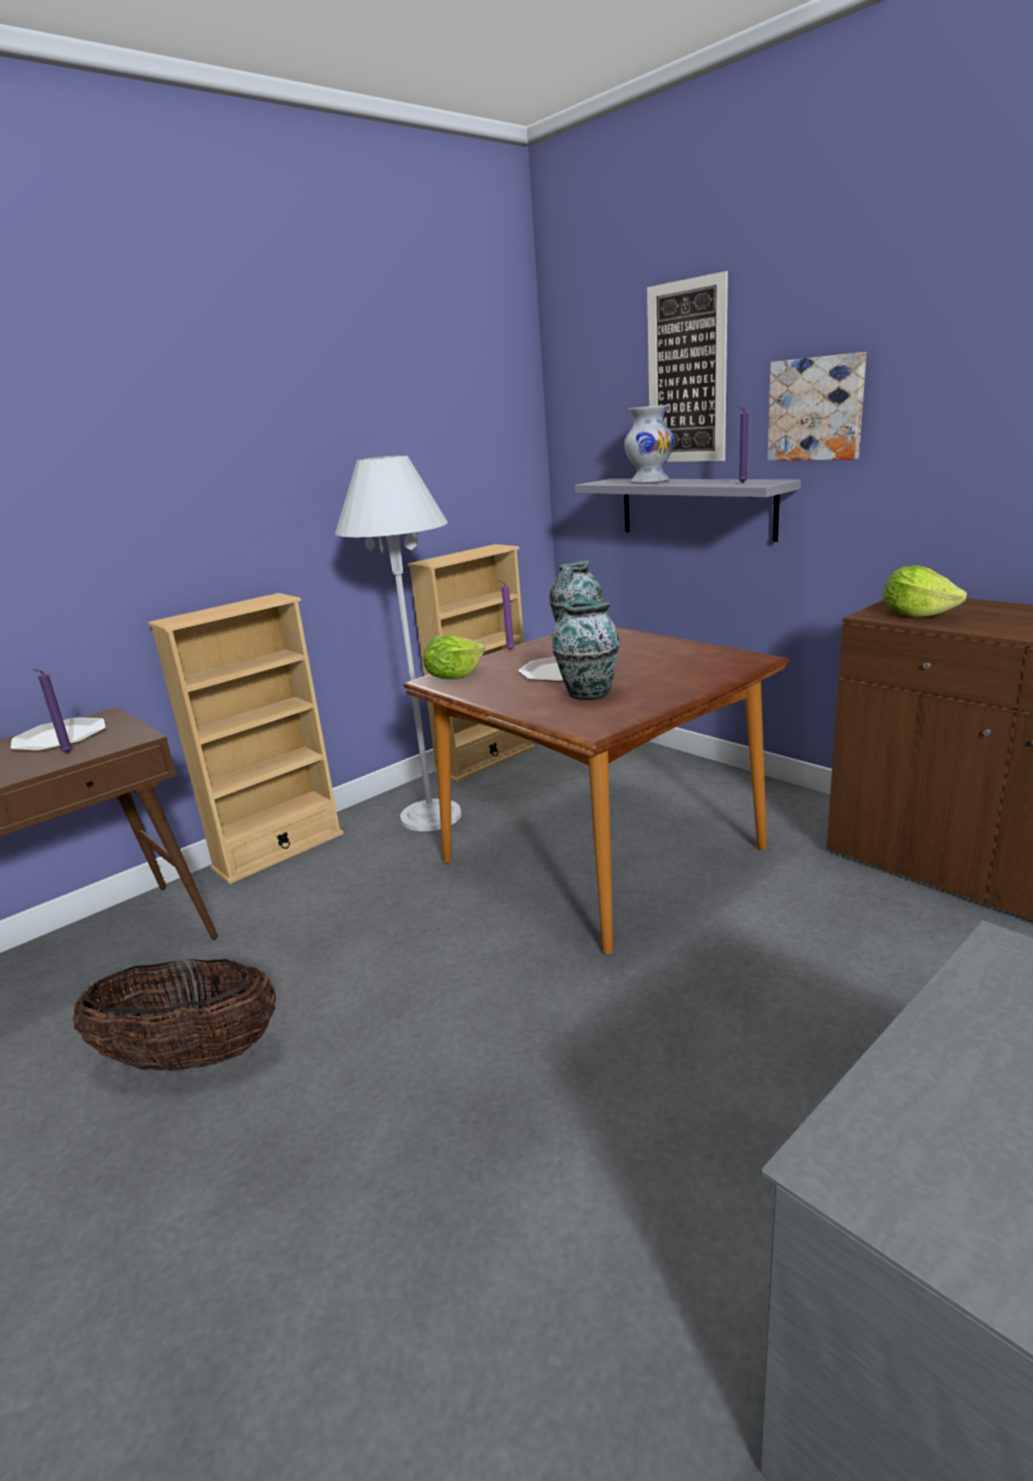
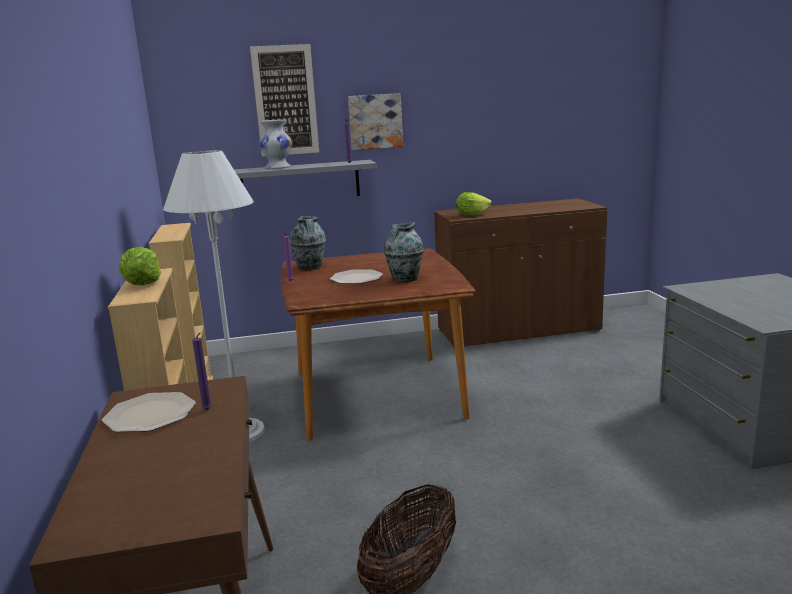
camera: 60 degrees left, 5 degrees down
(454, 676) = (309, 297): lettuce -> lettuce (143, 284)

